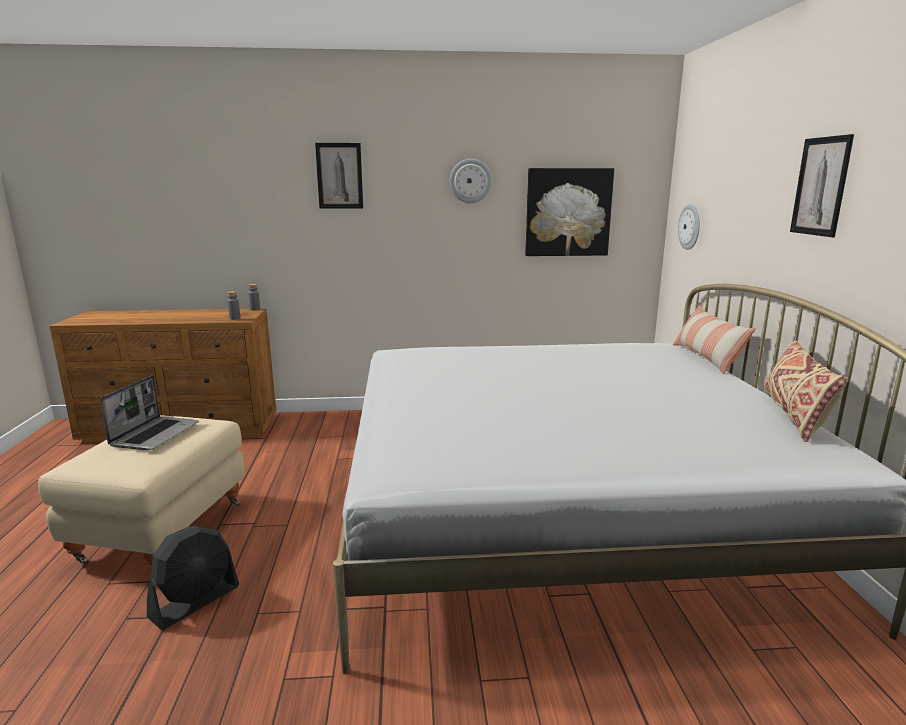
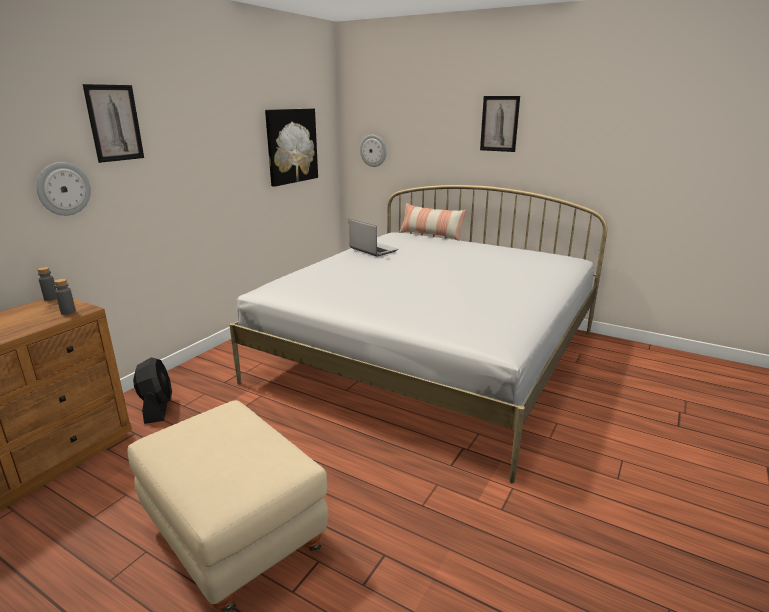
camera: 55 degrees left, 5 degrees up
(155, 434) = (214, 442): laptop -> laptop (372, 249)
(195, 601) = (377, 536): black fan -> black fan (157, 408)
(470, 181) = (227, 123): wall clock -> wall clock (63, 189)
(794, 415) = (526, 249): beige pillow -> none

